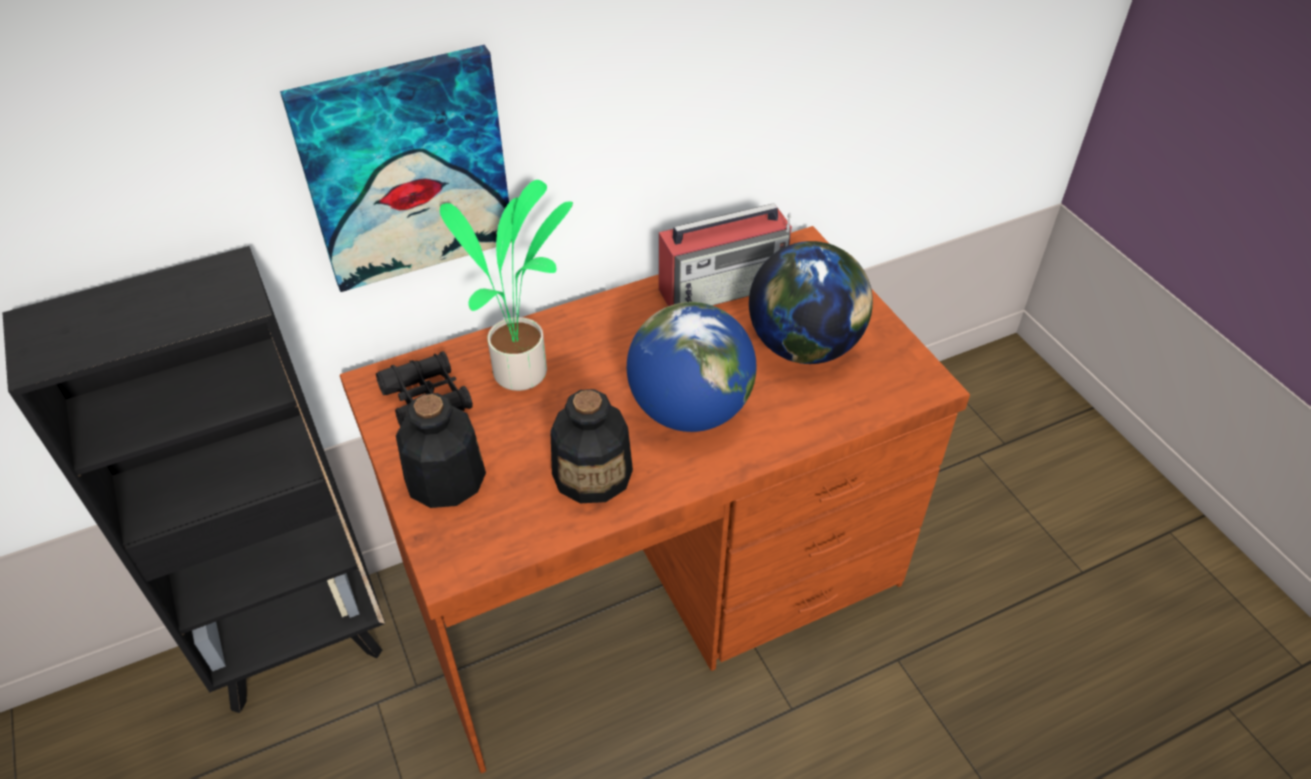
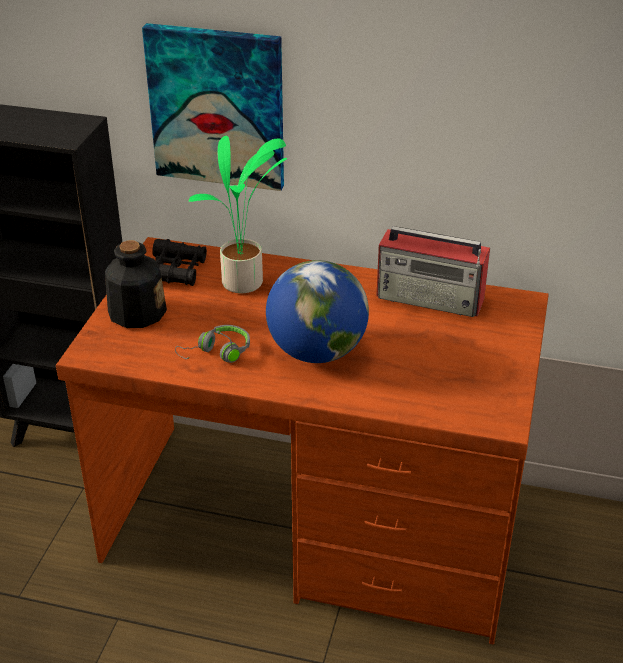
camera: 40 degrees right, 10 degrees down
(593, 473) = (217, 353): bottle -> grey headphones
(804, 346) = (441, 357): globe -> none

